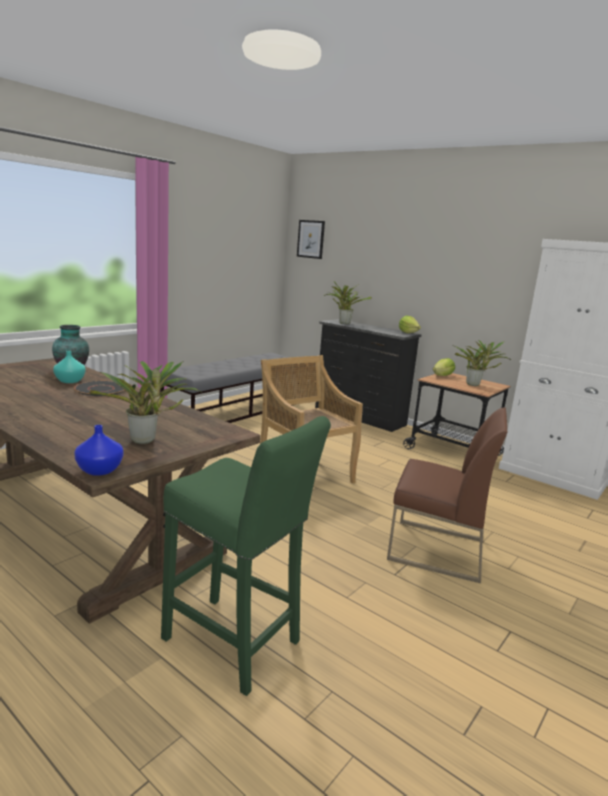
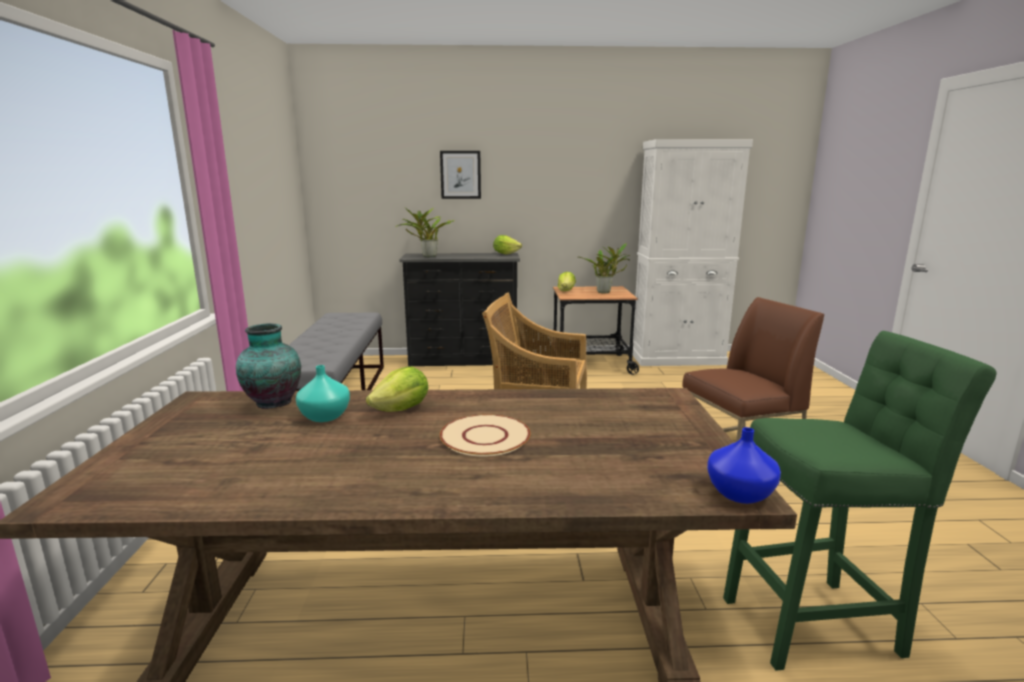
camera: 40 degrees left, 0 degrees up
(92, 409) = (484, 436): none -> beige plate
(101, 389) = (402, 410): black plate -> lettuce
(146, 441) = (653, 441): potted plant -> none
(311, 239) = (343, 158): picture -> picture (460, 175)

